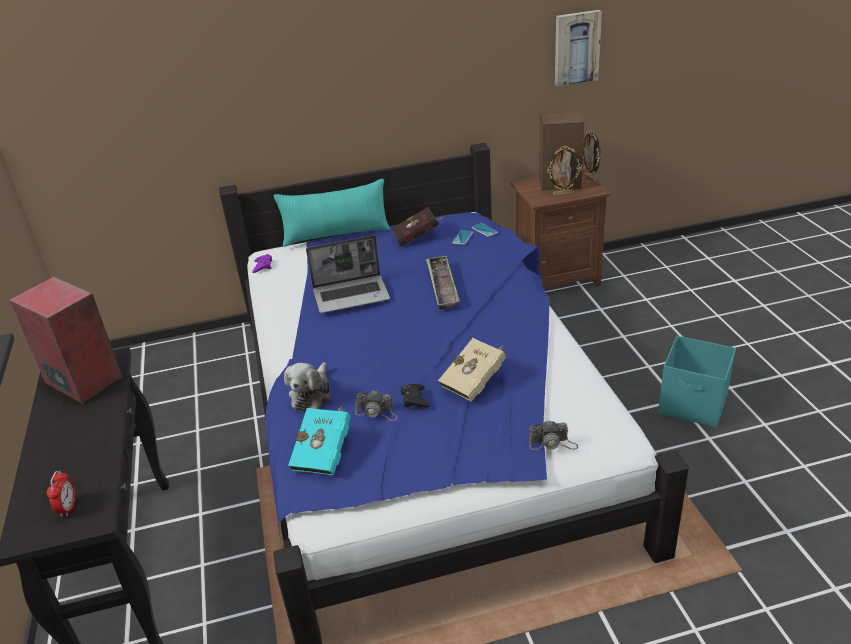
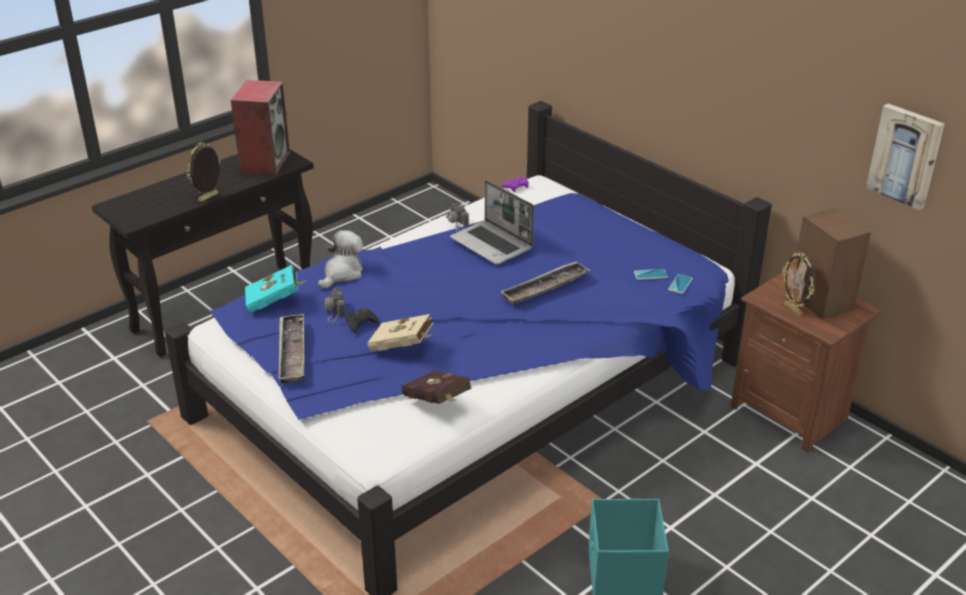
camera: 60 degrees right, 0 degrees up
(68, 508) = (140, 210): alarm clock -> none
(312, 395) = (342, 273): plush toy -> plush toy turned 135 degrees clockwise
(336, 235) = (597, 203): turquoise pillow -> none
(418, 238) = (629, 249): red book -> red book (437, 402)
(431, 457) = (292, 352): none -> tray
(552, 443) = (344, 412): camera -> camera (457, 222)
(590, 178) = (856, 320): picture frame -> picture frame (209, 198)

